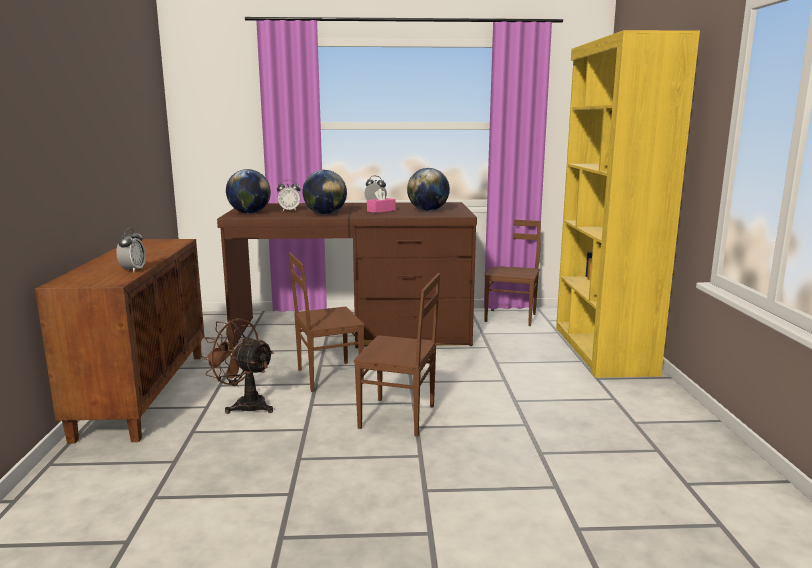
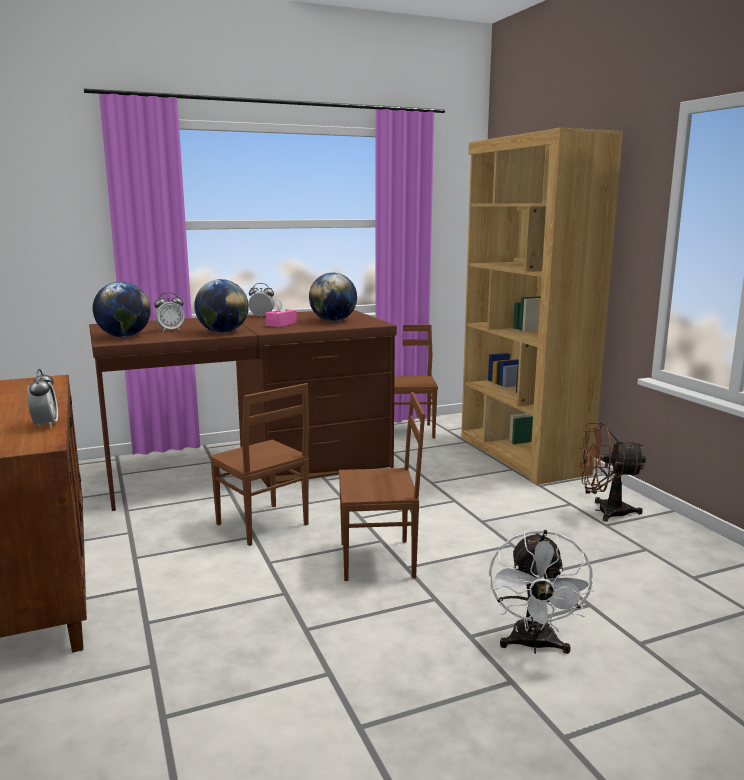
camera: 20 degrees left, 0 degrees up
(244, 405) = (187, 576): brown fan -> brown fan (604, 511)
(328, 376) = (262, 525): brown chair -> brown chair turned 90 degrees counterclockwise
(474, 509) = (534, 645): none -> white fan
(602, 350) = (521, 455): yellow bookcase -> brown bookcase

